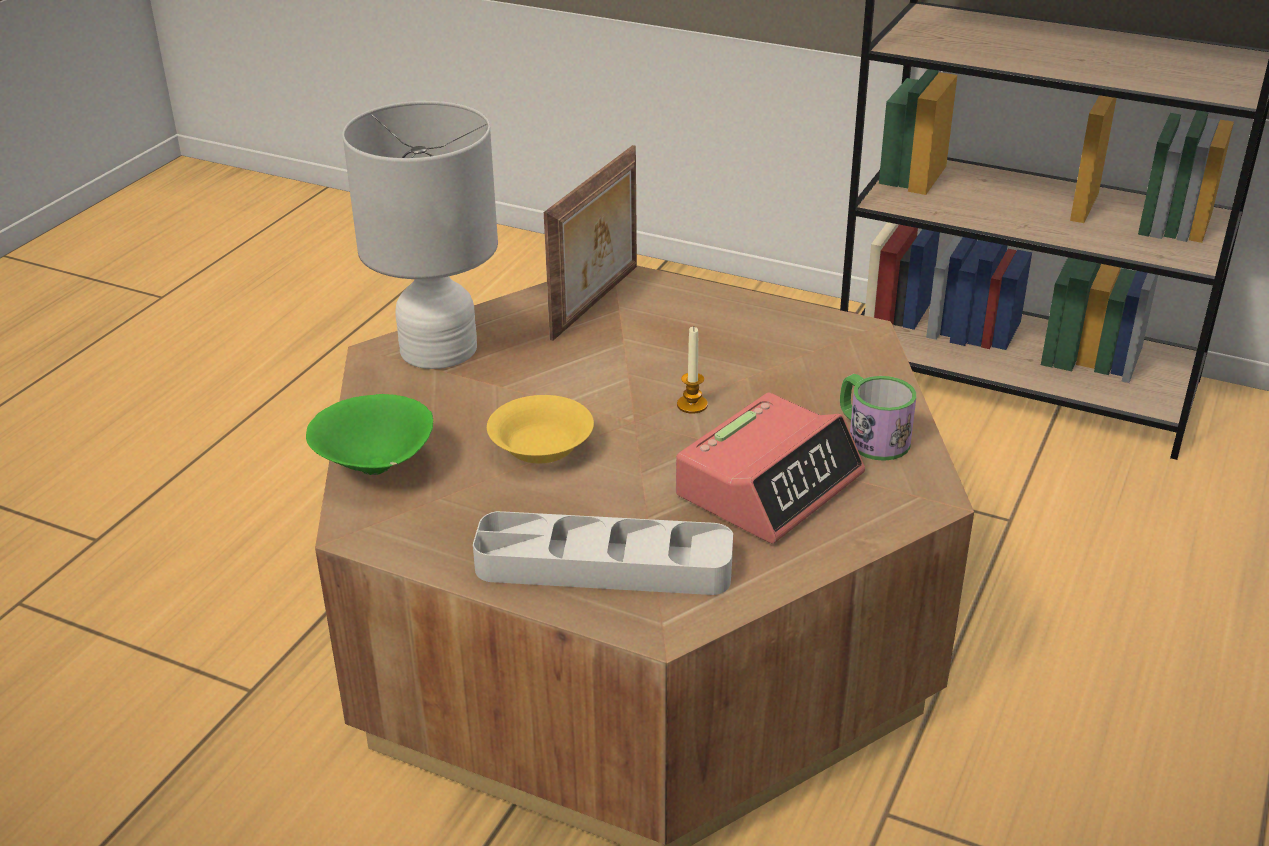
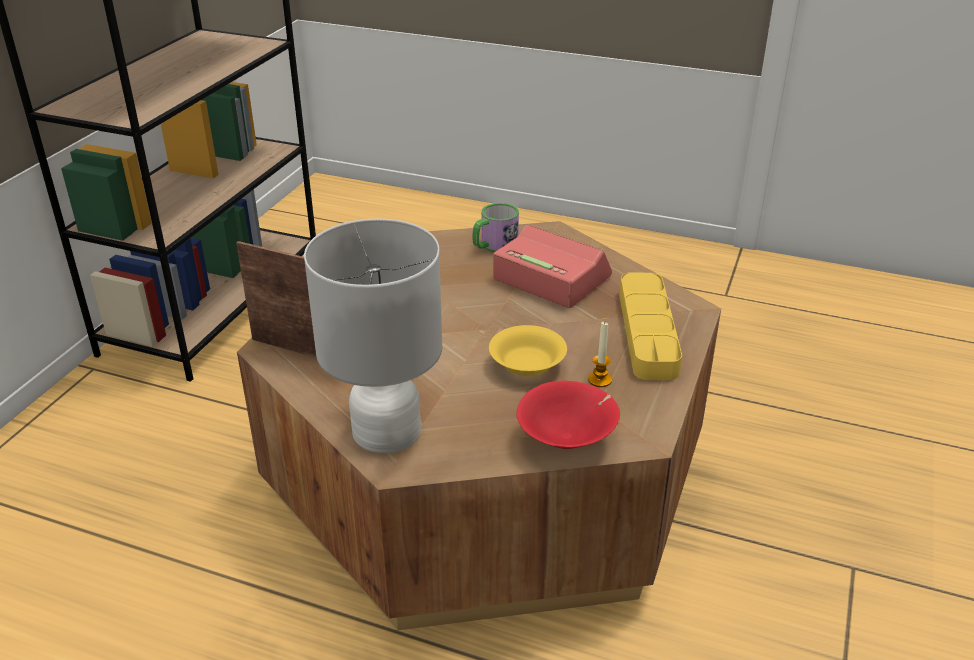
camera: 95 degrees left, 0 degrees up
(376, 469) = (568, 440): green bowl -> red bowl
(604, 565) = (647, 331): grey tray -> yellow tray
(692, 405) = (464, 306): candle -> candle (600, 380)

